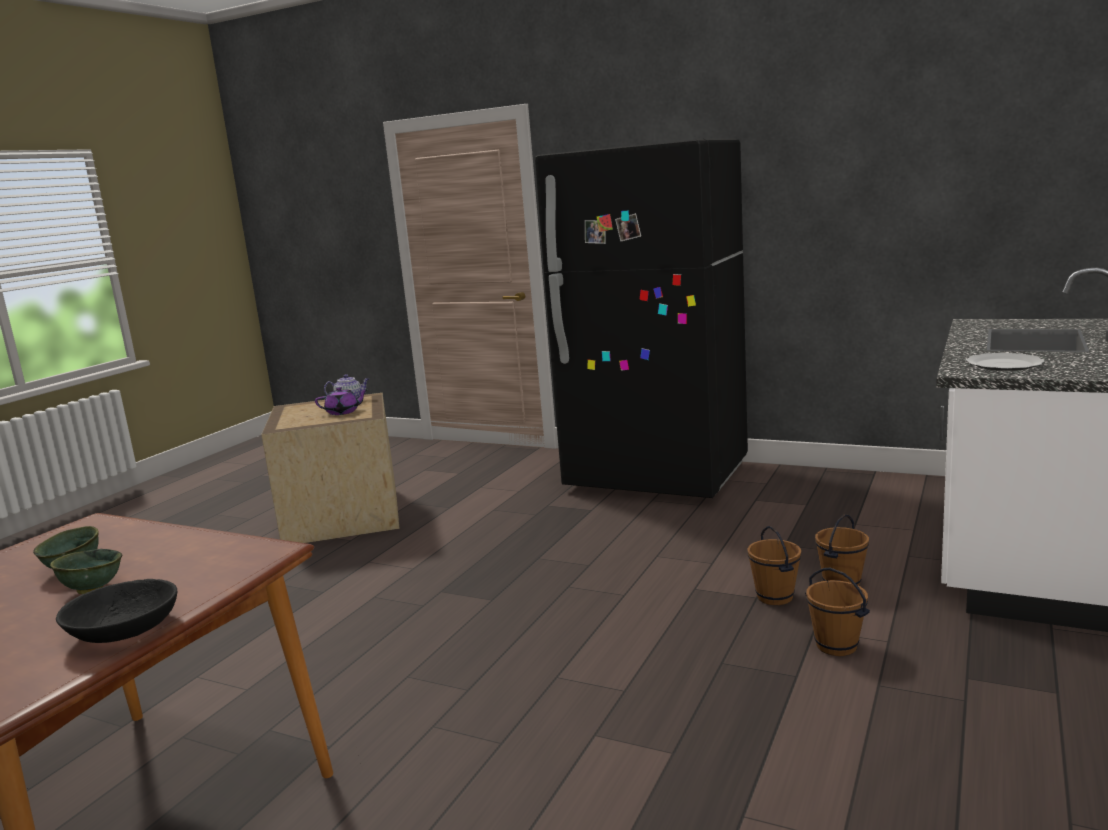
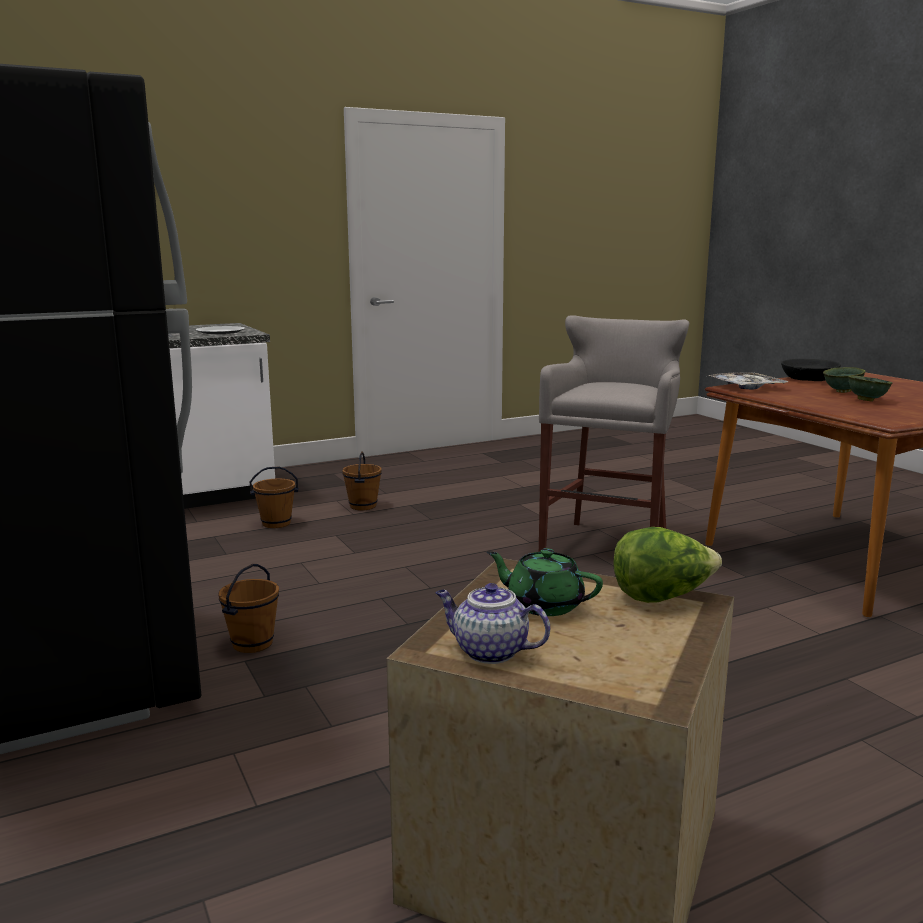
camera: 145 degrees left, 0 degrees up
(248, 558) = (746, 387): none -> tray
(294, 426) = (662, 597): none -> lettuce
(343, 412) = (543, 605): purple teapot -> green teapot
(462, 715) = (608, 544): none -> grey stool
(774, 597) = (327, 531): brown bucket -> brown bucket (253, 644)

